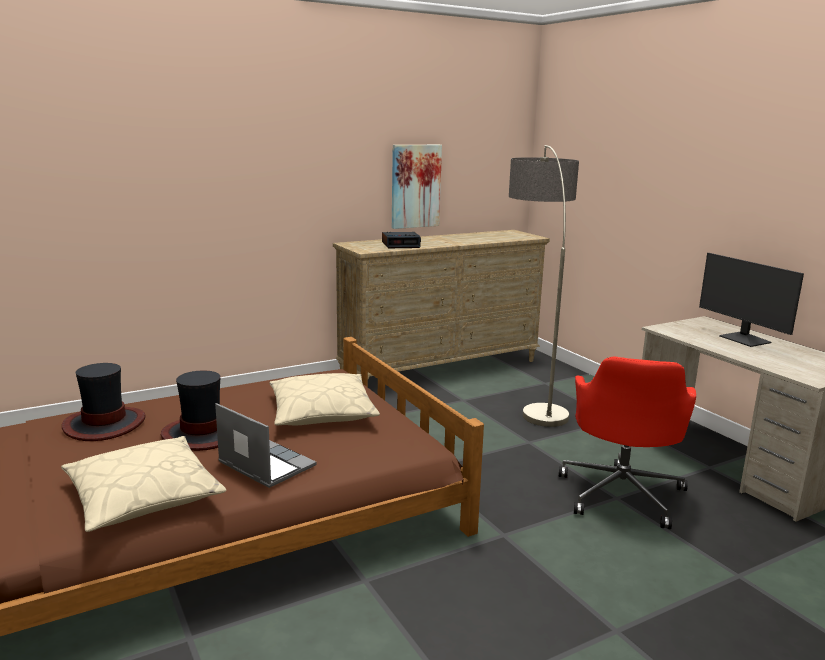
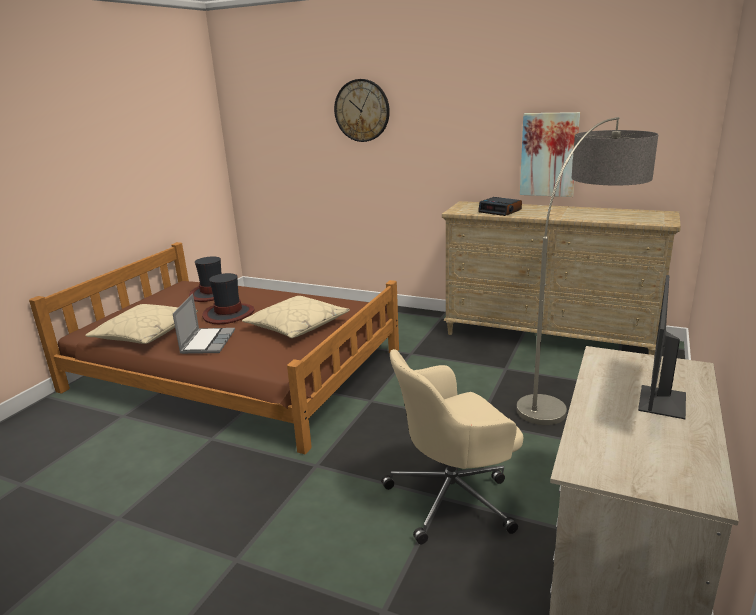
camera: 55 degrees right, 5 degrees up
(204, 139) = (362, 110): none -> wall clock
(621, 493) = (453, 497): red office chair -> beige office chair

